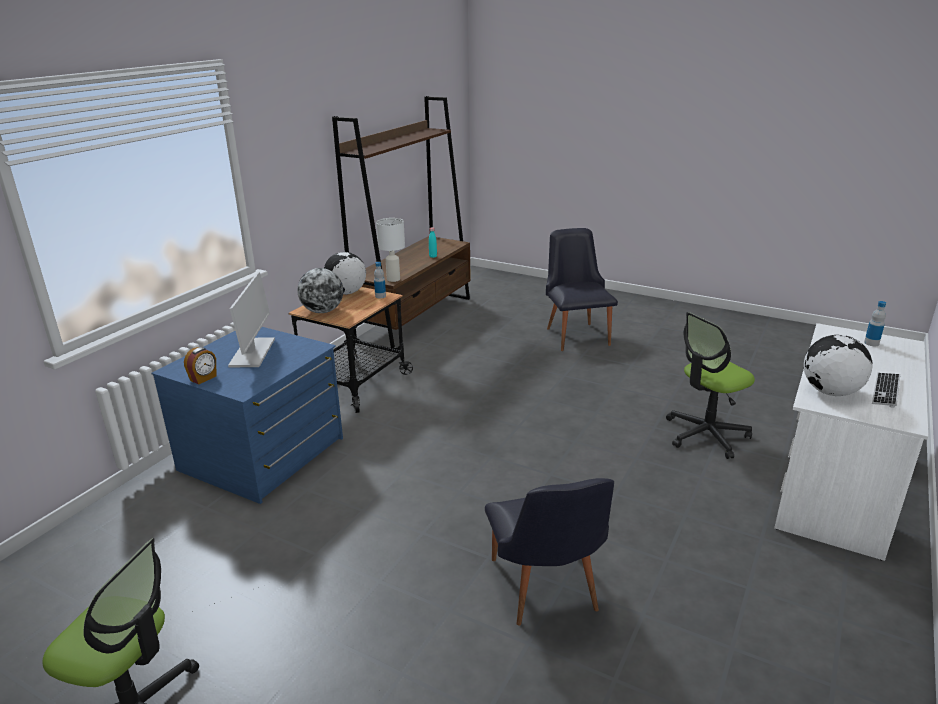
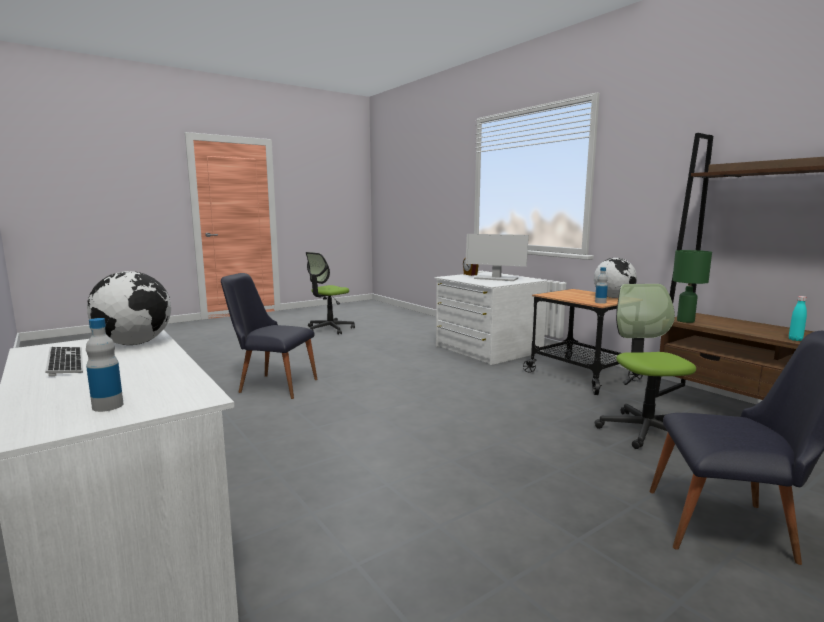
camera: 115 degrees right, 15 degrees down
(264, 454) = (487, 349): blue dresser -> white dresser
(323, 311) = (570, 292): globe -> none
(393, 279) = (686, 321): white table lamp -> green table lamp
(706, 435) = (334, 513): office chair -> office chair (645, 431)

